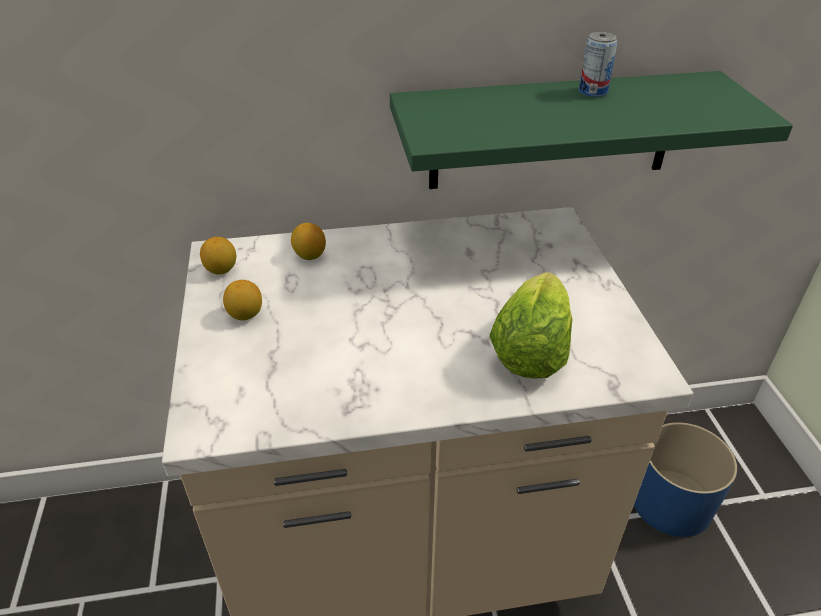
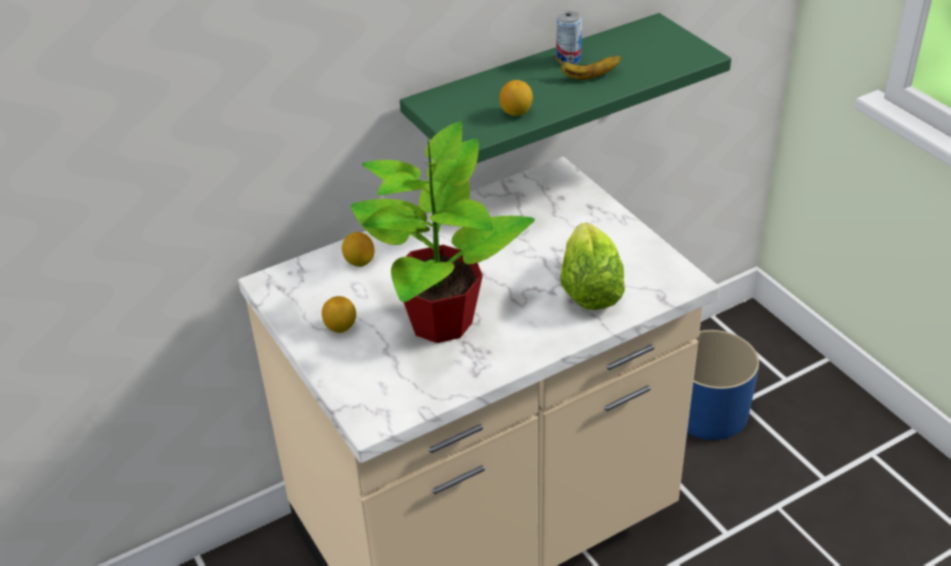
camera: 20 degrees left, 0 degrees up
(221, 270) = (288, 296): lemon -> lemon (516, 112)
(349, 337) = (441, 320): none -> potted plant
(606, 110) = (588, 76): none -> banana

